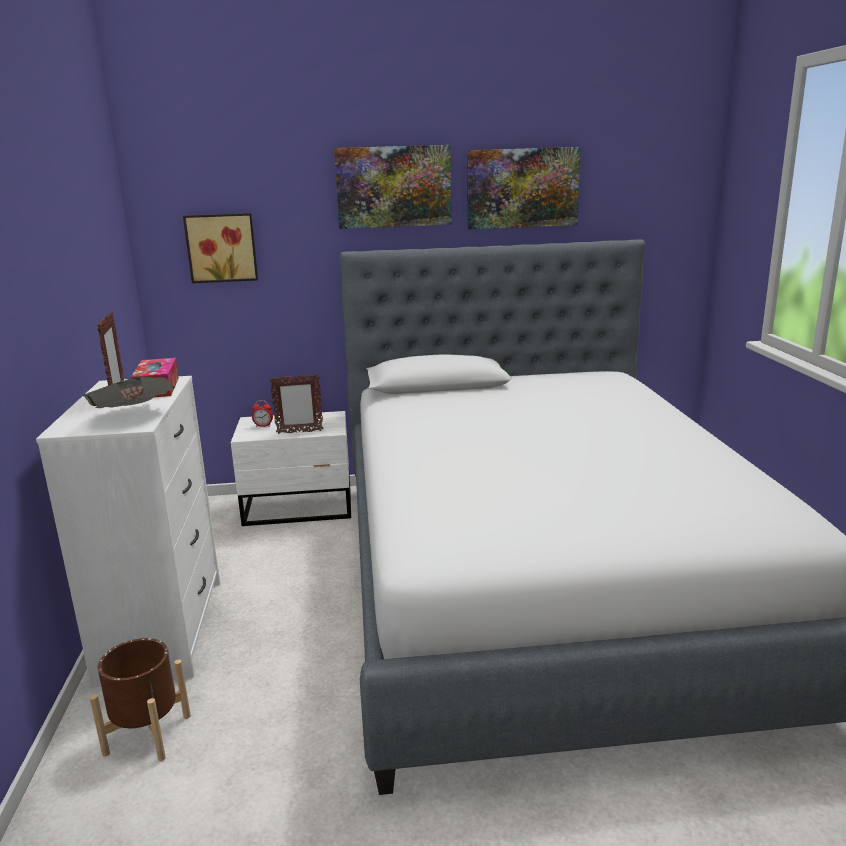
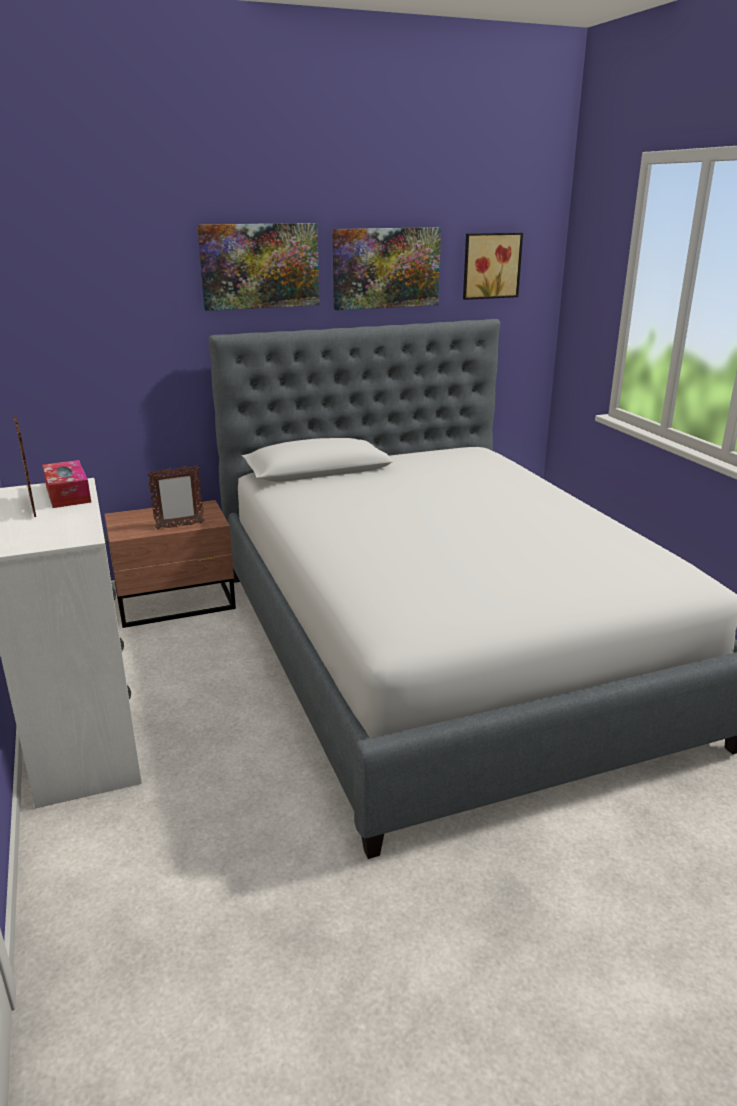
camera: 15 degrees left, 5 degrees up
(134, 416) = (70, 527): newspaper -> none
(147, 735) = (120, 844): brown planter -> none
(222, 247) = (77, 332): picture -> picture (490, 265)
(263, 426) = (136, 522): alarm clock -> none
(300, 508) = (177, 603): white nightstand -> brown nightstand

